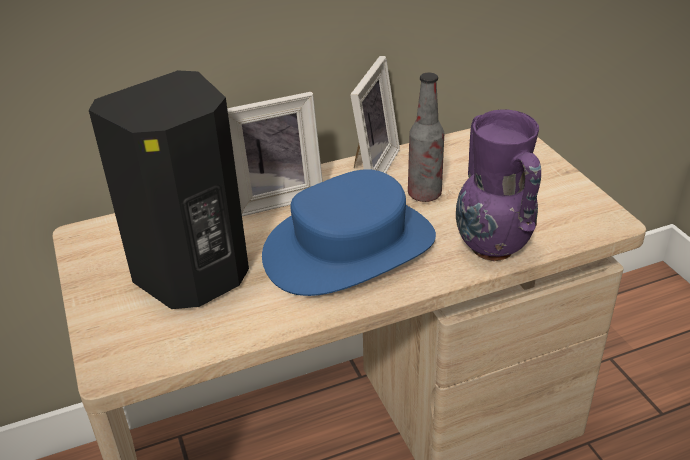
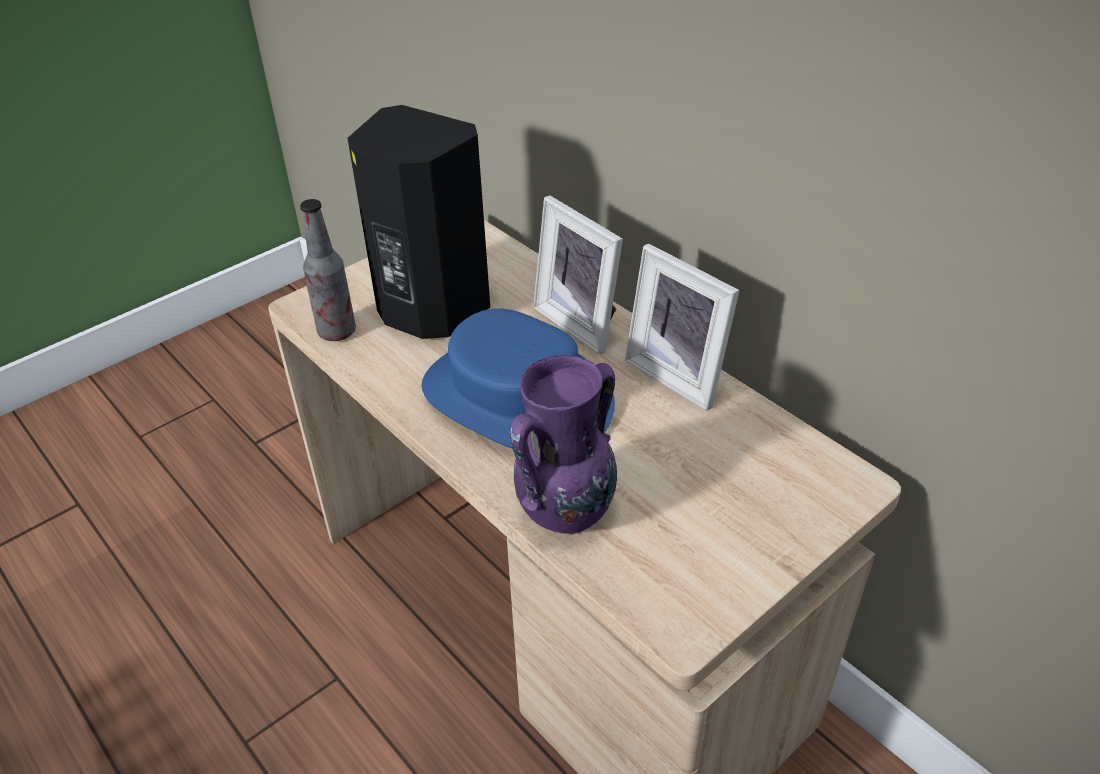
camera: 70 degrees right, 5 degrees up
(369, 168) = (680, 374): picture frame -> picture frame turned 45 degrees clockwise
(424, 194) = (648, 433): bottle -> bottle (337, 332)

